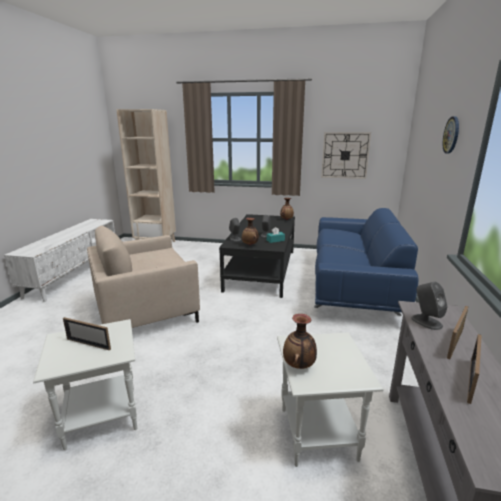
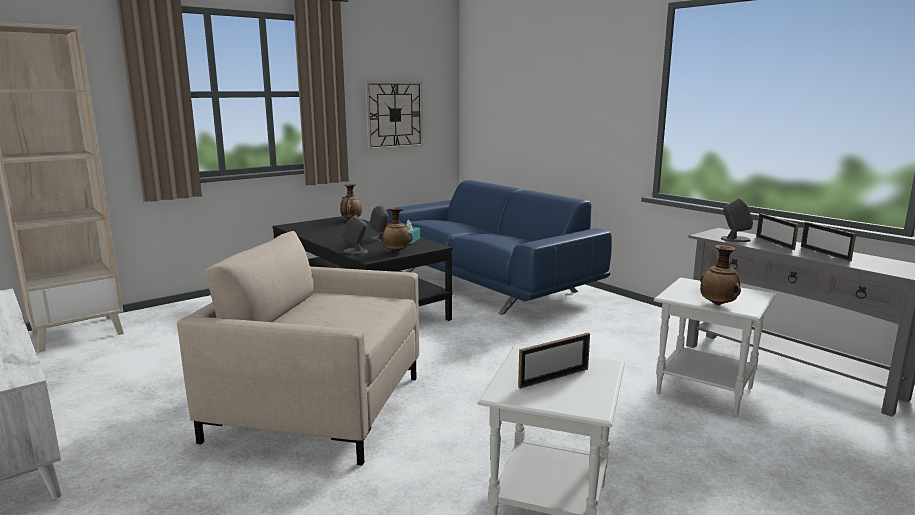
camera: 50 degrees left, 5 degrees down
(145, 311) = (318, 407): beige armchair -> beige armchair turned 90 degrees clockwise
(451, 135) = (589, 77): wall clock -> none

